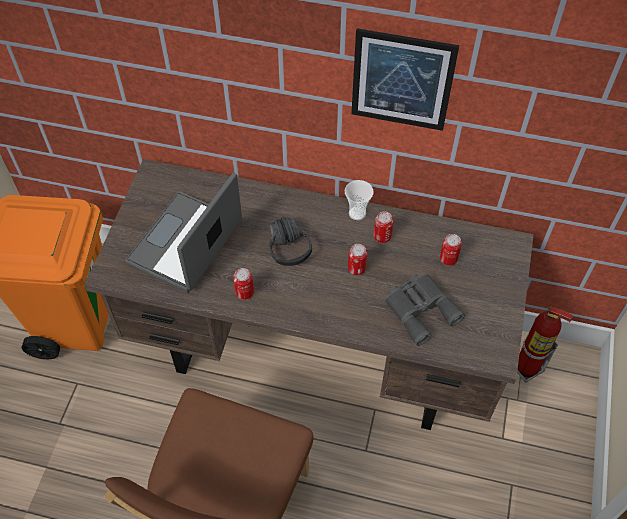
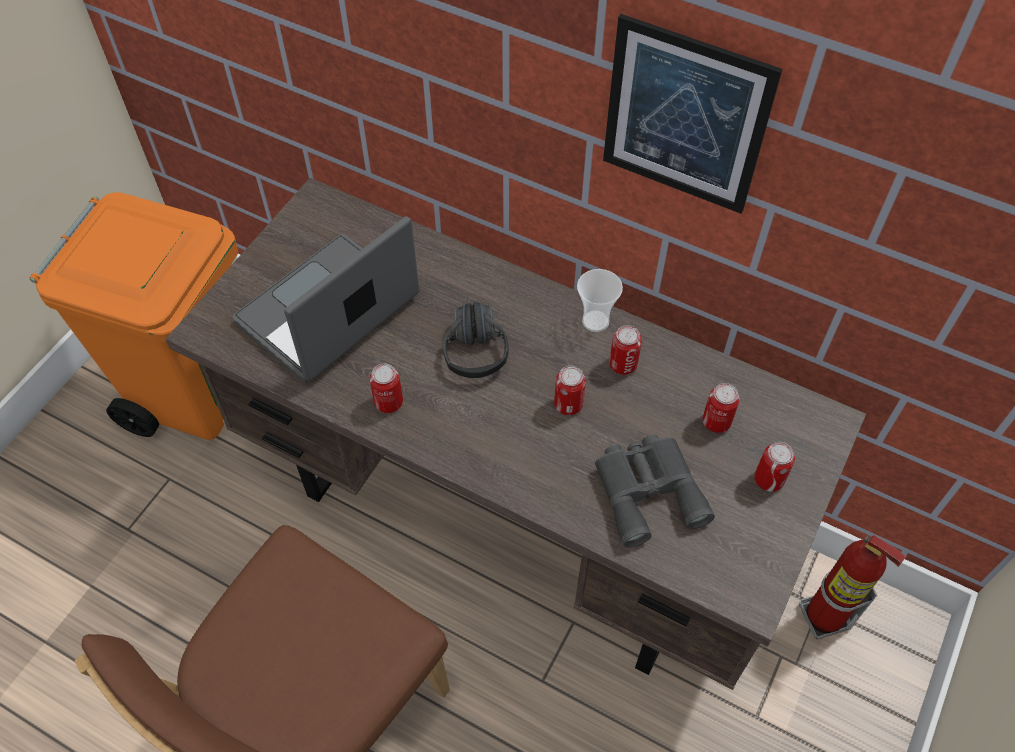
camera: 15 degrees right, 0 degrees up
(488, 286) = (768, 479): none -> can

